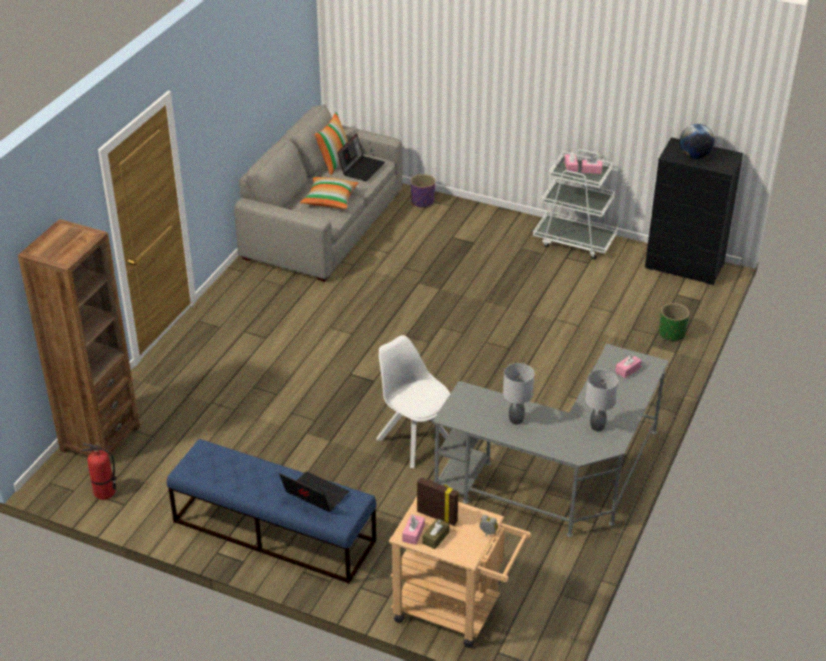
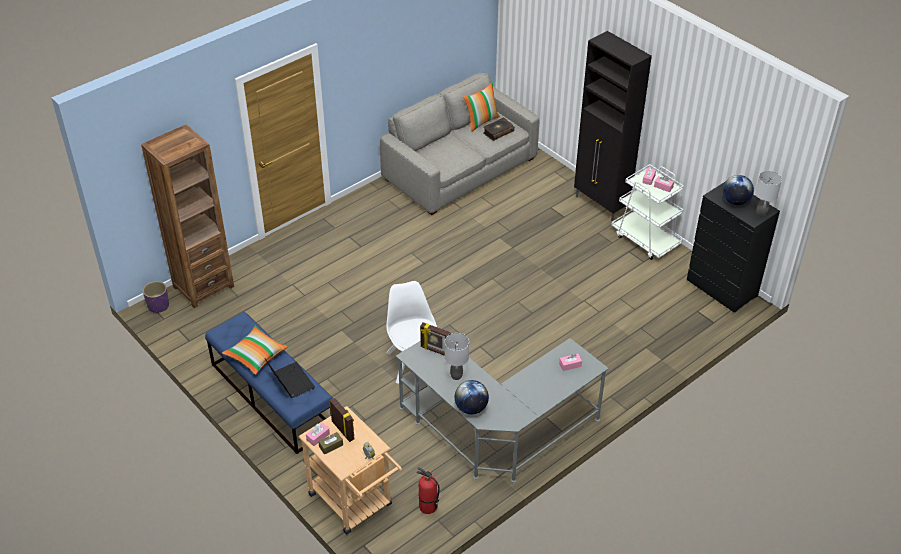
camera: 25 degrees right, 5 degrees up
(104, 493) = (181, 327): fire extinguisher -> fire extinguisher (427, 507)
(330, 200) = (457, 152): pillow -> pillow (256, 355)
(361, 168) = (498, 132): laptop -> book
(422, 202) = (548, 171): purple planter -> purple planter (158, 306)
(472, 402) = (435, 350): none -> picture frame
(504, 220) = (601, 205): none -> black cabinet
(557, 447) = (471, 408): none -> globe
(597, 427) = (513, 403): grey table lamp -> grey table lamp (761, 214)
(672, 334) = (669, 343): green planter -> none

